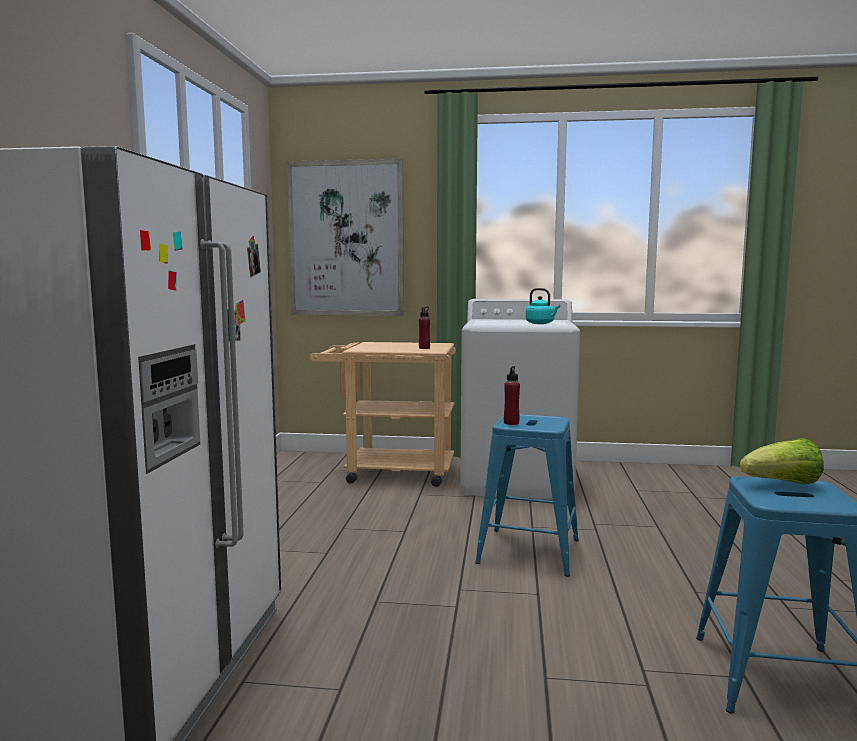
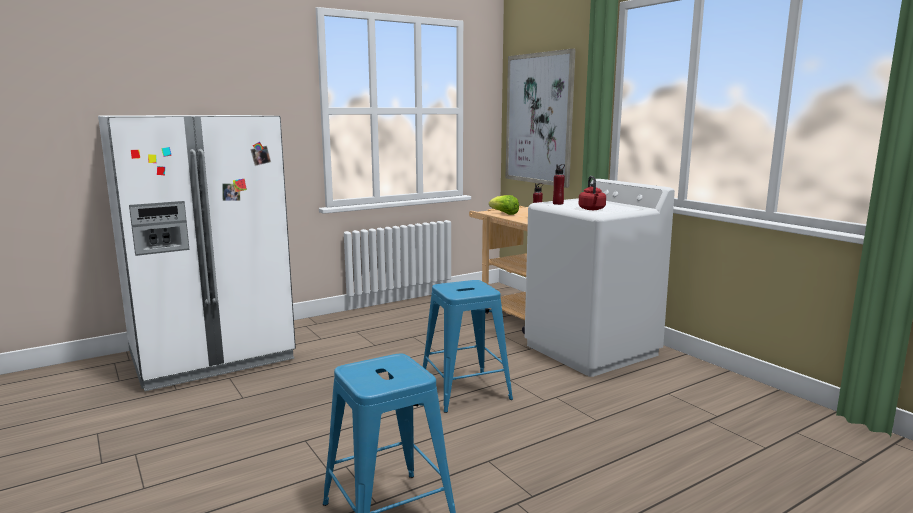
camera: 50 degrees right, 5 degrees up
(511, 423) = (449, 285): red bottle -> red bottle (558, 203)
(541, 323) = (592, 209): turquoise kettle -> red kettle
(783, 484) = (401, 367): lettuce -> lettuce (504, 214)

